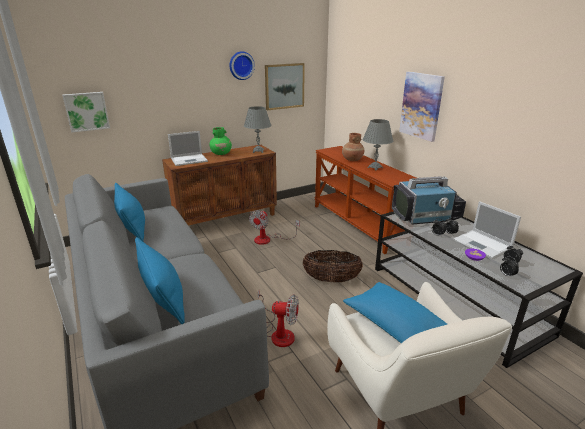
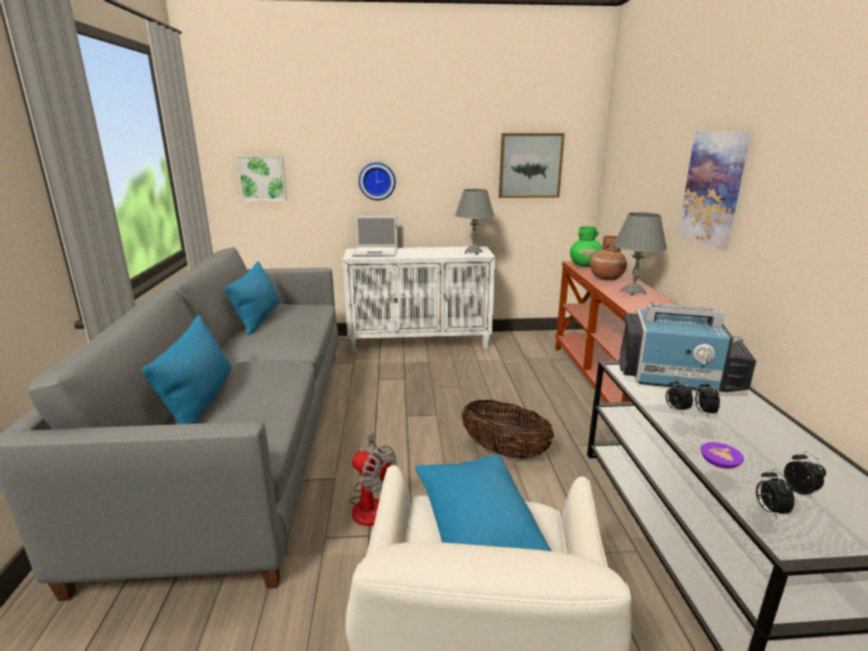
camera: 25 degrees right, 5 degrees down
(221, 154) = (422, 250): green vase -> green vase (585, 265)
(225, 219) = (420, 342): brown cabinet -> white cabinet
(241, 65) = (465, 132): wall clock -> wall clock (377, 181)
(268, 239) = (455, 377): fan -> none
(483, 244) = (761, 444): laptop -> none

